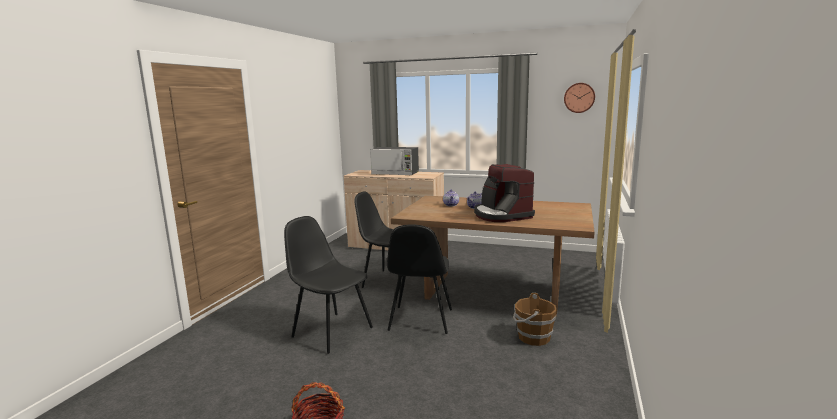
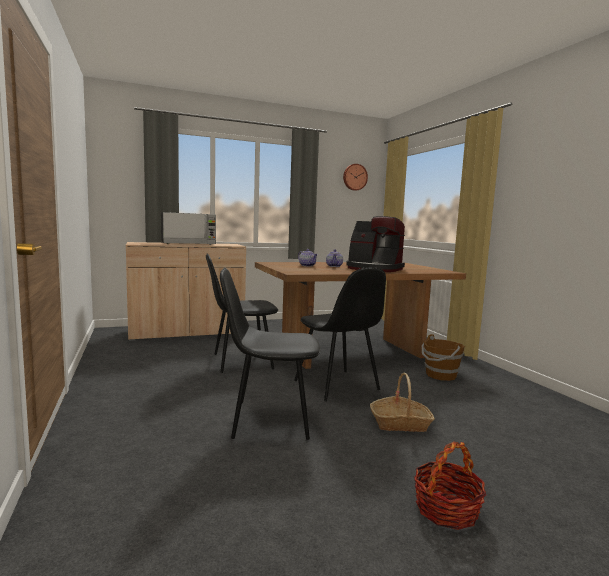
camera: 40 degrees left, 5 degrees down
(407, 366) = (400, 423): none -> basket

